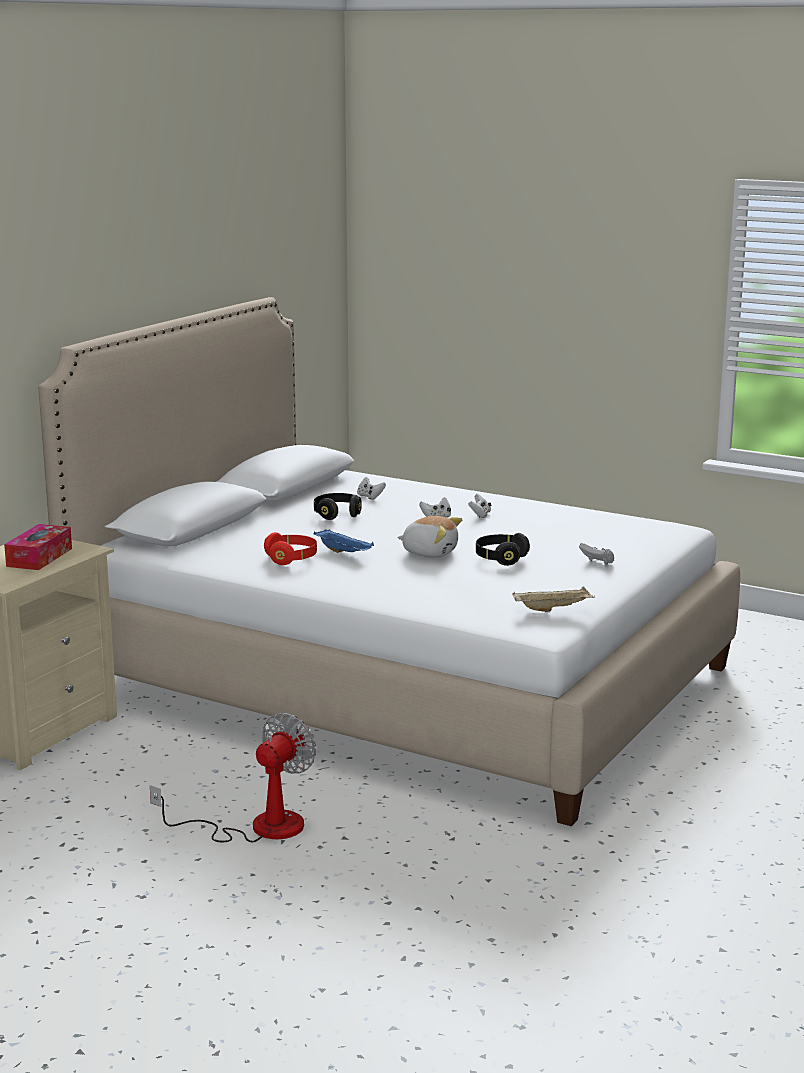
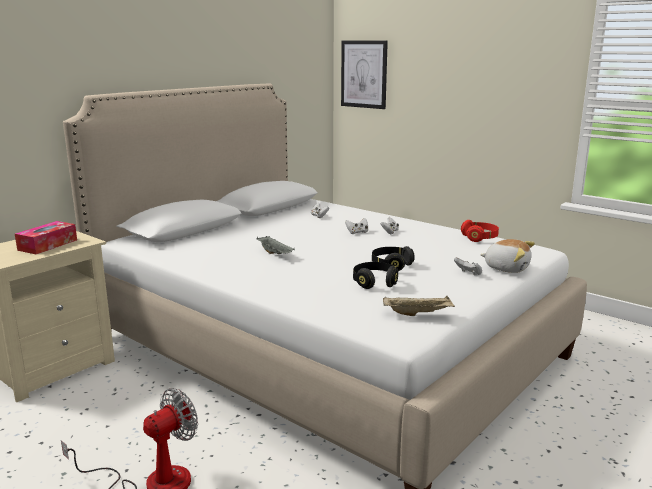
camera: 10 degrees right, 0 degrees up
(291, 558) = (234, 256): red headphones -> red headphones (479, 238)
(337, 514) = (289, 226): black headphones -> black headphones (374, 283)
(344, 552) = (275, 254): blue tray -> grey tray
(400, 270) = (364, 74): none -> picture
(430, 552) = (339, 257): plush toy -> plush toy (506, 268)

